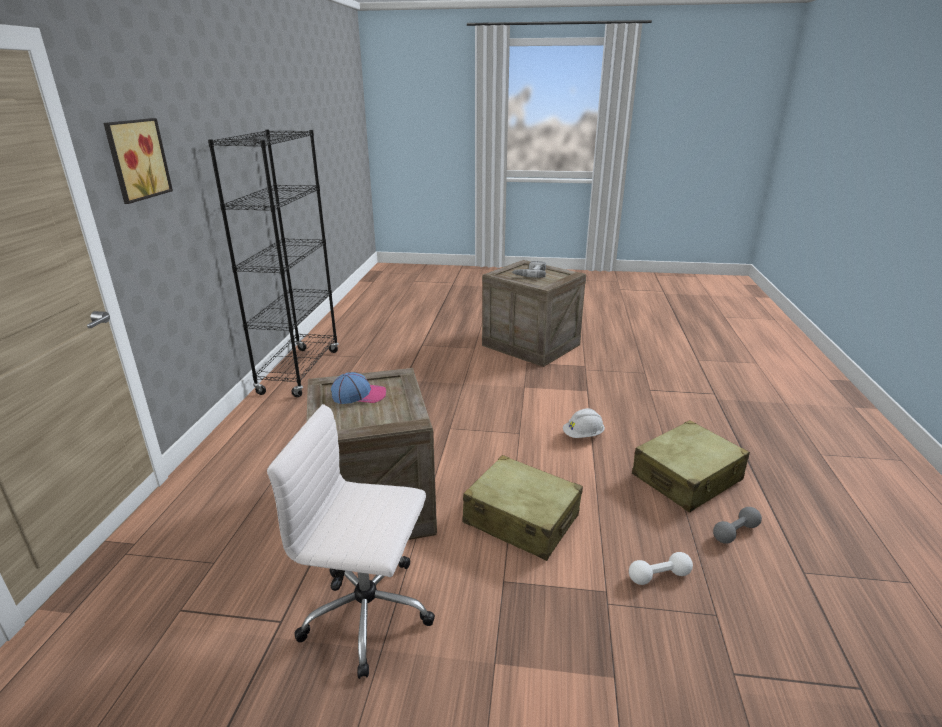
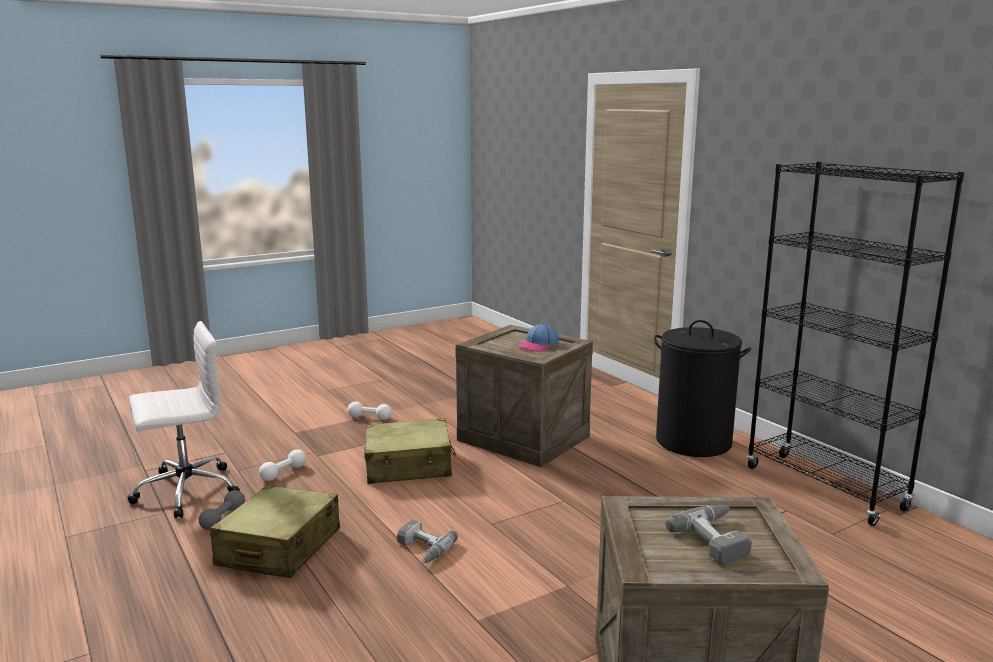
camera: 140 degrees right, 10 degrees down
(135, 159) = (739, 162): picture -> none
(271, 430) = (694, 441): none -> black laundry basket
(370, 613) = (445, 409): white office chair -> white office chair (184, 491)
(483, 654) = (369, 417): none -> white dumbbell
(583, 435) = (421, 549): white hard hat -> power drill

